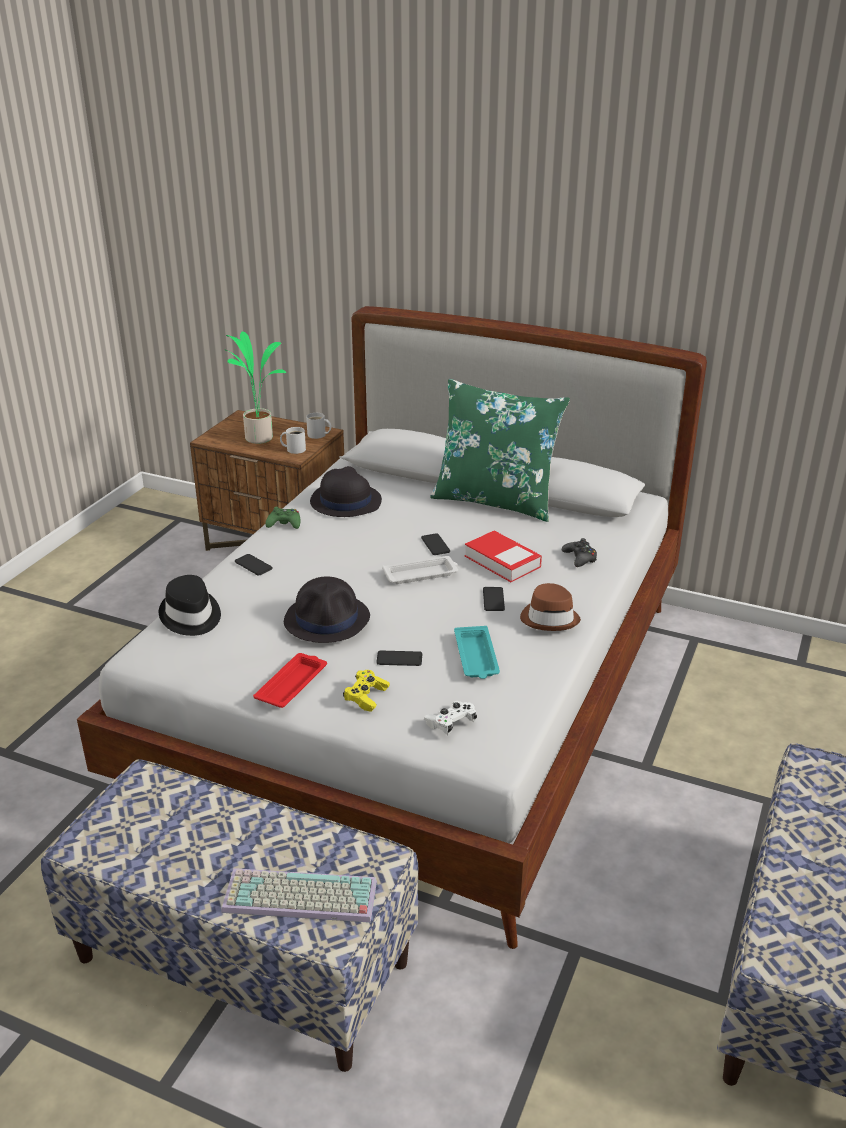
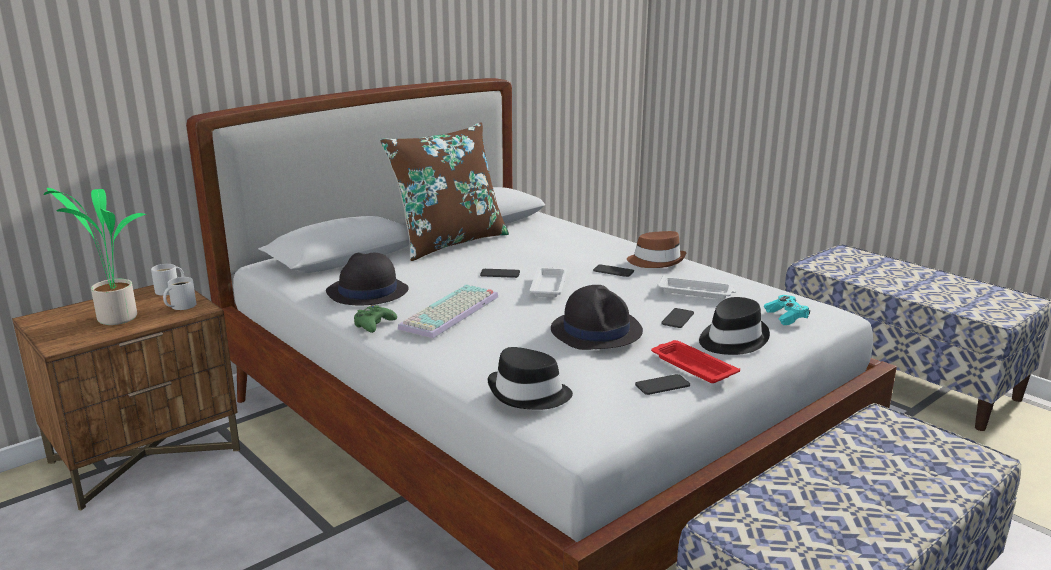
camera: 65 degrees left, 10 degrees down
(253, 565) = (446, 351): phone -> phone (662, 385)
(297, 898) = (932, 464): keyboard -> keyboard (451, 313)
(366, 697) = (731, 339): yellow game controller -> black hat
(451, 723) = (786, 317): white game controller -> turquoise game controller
(476, 657) = (696, 292): turquoise tray -> white tray
(495, 500) = (449, 242): green pillow -> brown pillow
(502, 561) = (556, 258): book -> none
(580, 558) = (577, 237): black game controller -> none

